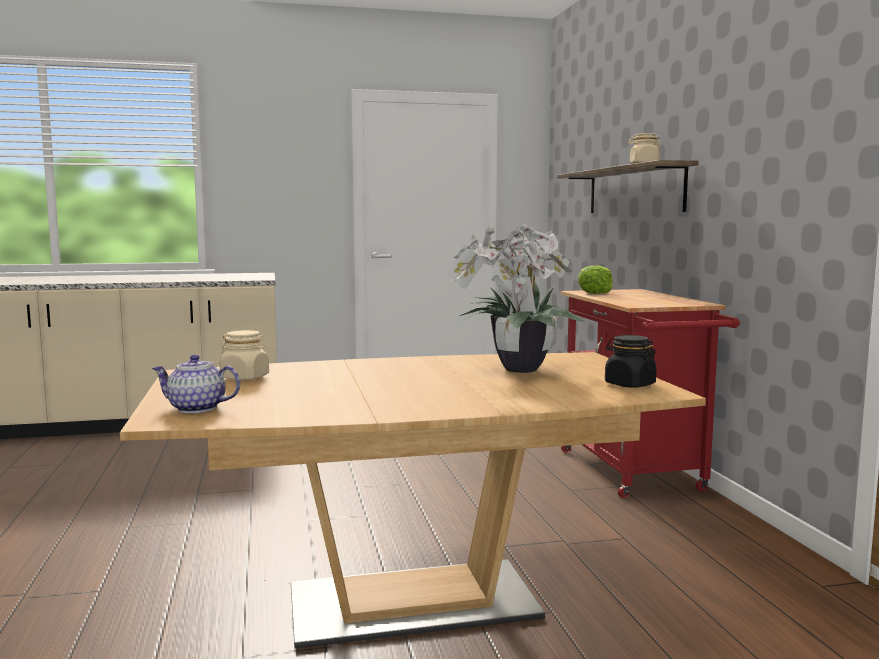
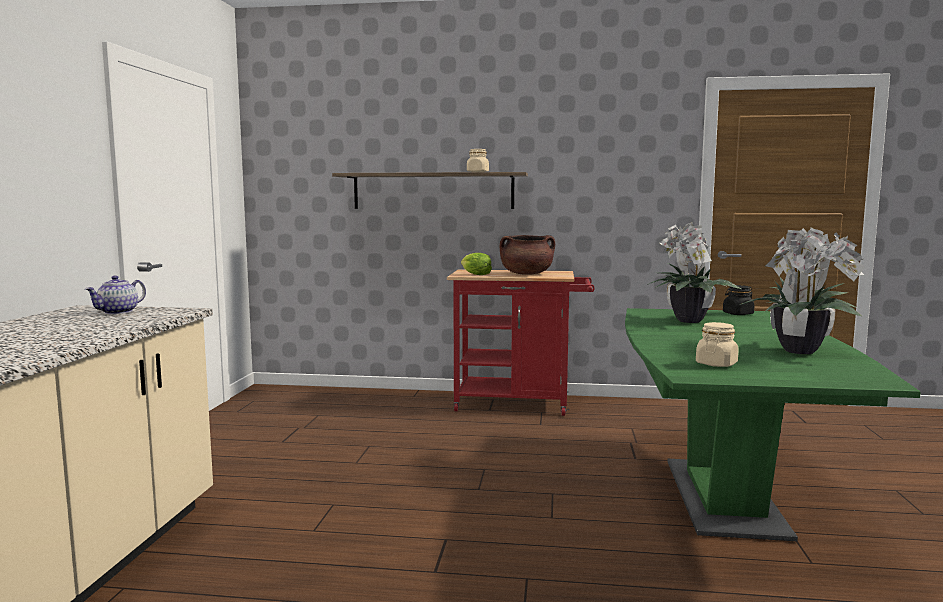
camera: 70 degrees left, 0 degrees up
(196, 408) = (838, 375): teapot -> teapot (118, 312)
(343, 400) = (798, 350): none -> potted plant
(412, 603) = (723, 497): brown dining table -> green dining table
(638, 299) = (526, 274): none -> brown cooking pot

